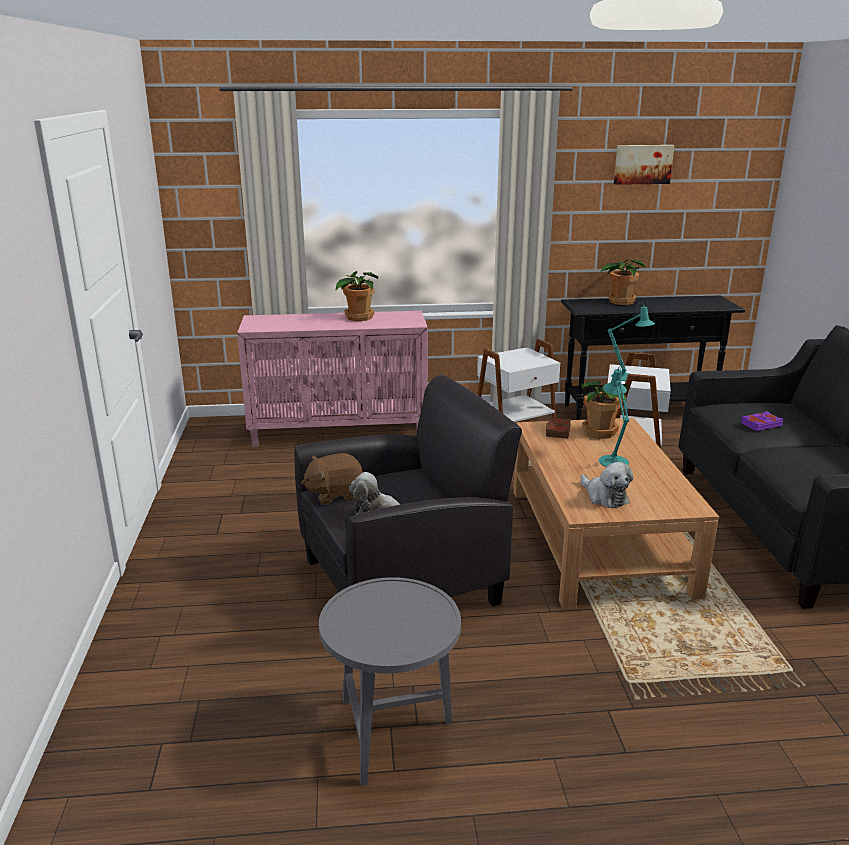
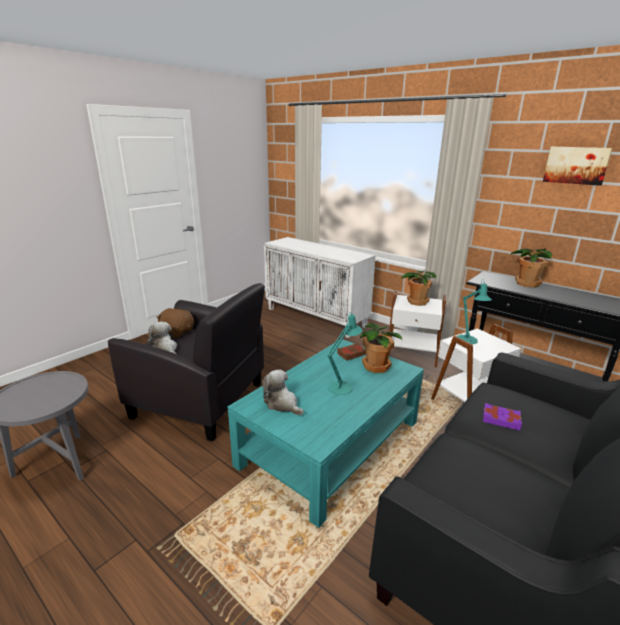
camera: 45 degrees right, 0 degrees up
(339, 432) = (316, 317): pink cabinet -> white cabinet
(358, 317) = (332, 250): potted plant -> potted plant (416, 302)
(599, 540) = (330, 443): brown coffee table -> turquoise coffee table
(604, 497) = (282, 404): plush toy -> plush toy turned 120 degrees clockwise

